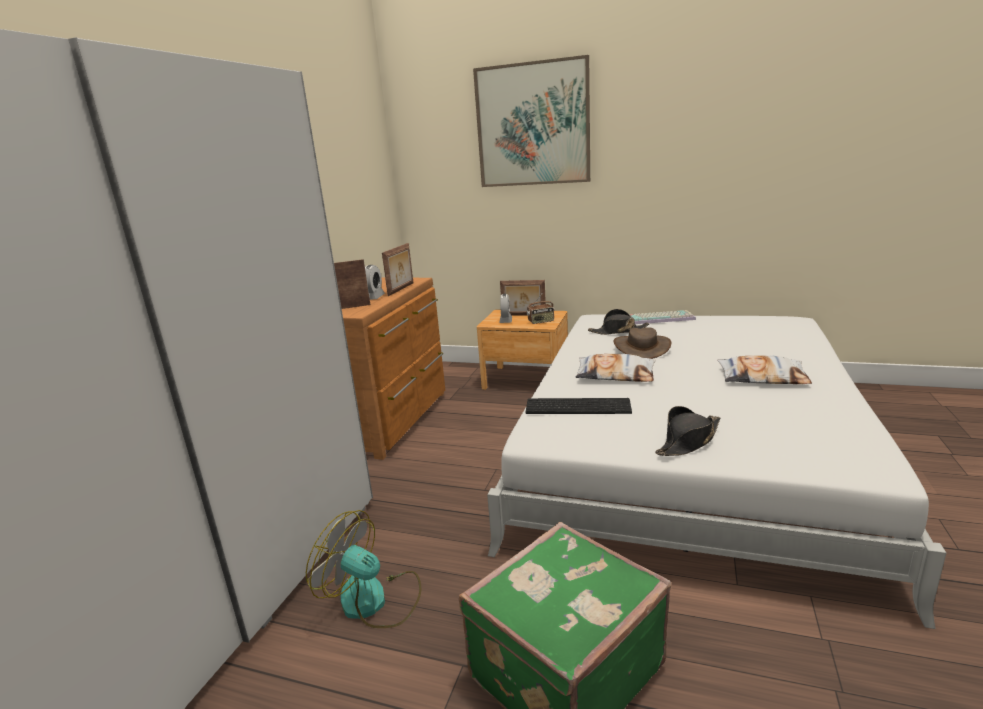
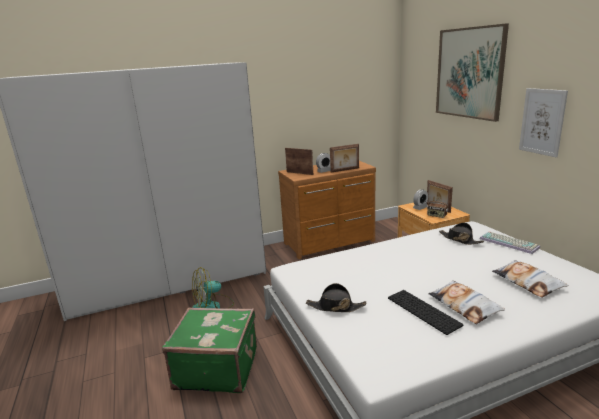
camera: 50 degrees right, 0 degrees up
(374, 601) = (213, 307): fan -> fan turned 105 degrees counterclockwise
(579, 406) = (335, 266): keyboard -> keyboard (425, 311)
(615, 375) = (388, 261): pillow -> pillow (527, 282)
(642, 347) = (442, 254): brown hat -> none
(654, 171) = (542, 122): none -> picture

